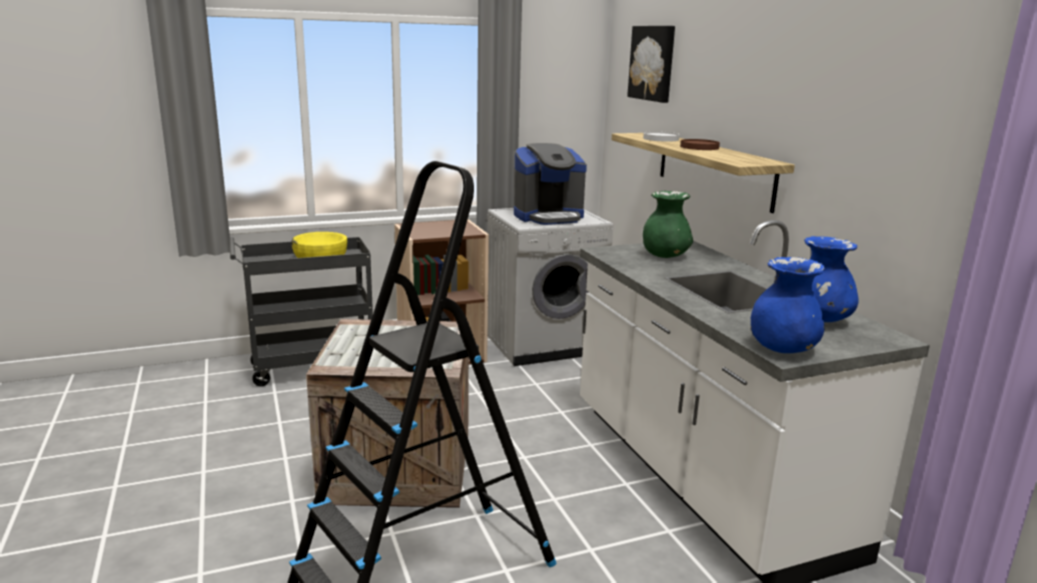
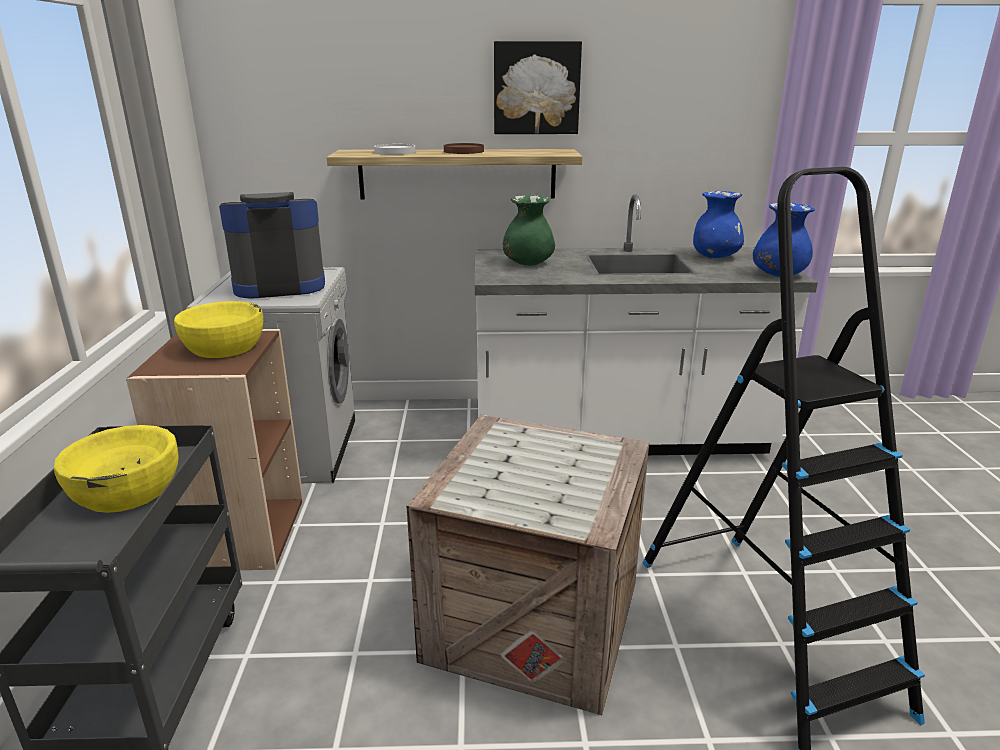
camera: 70 degrees left, 5 degrees up
(449, 229) = (224, 346): none -> yellow bowl
(548, 217) = (279, 285): coffee machine -> coffee machine turned 105 degrees counterclockwise
(653, 63) = (308, 64): picture -> picture (536, 88)

